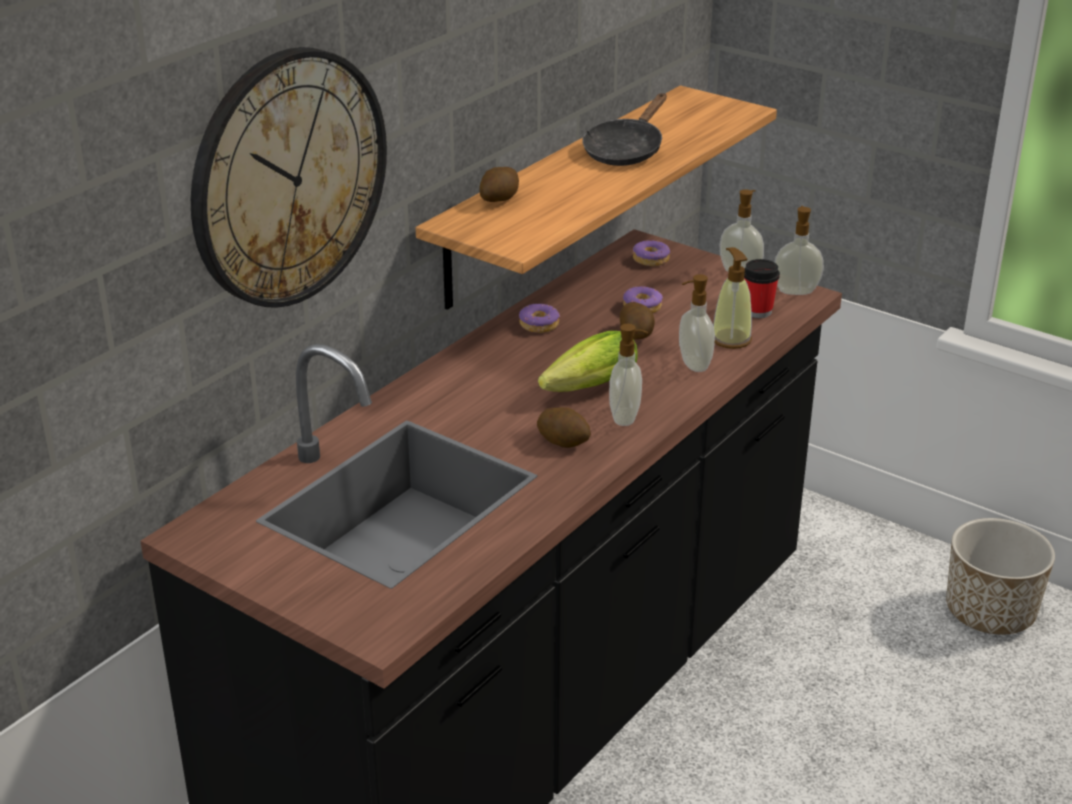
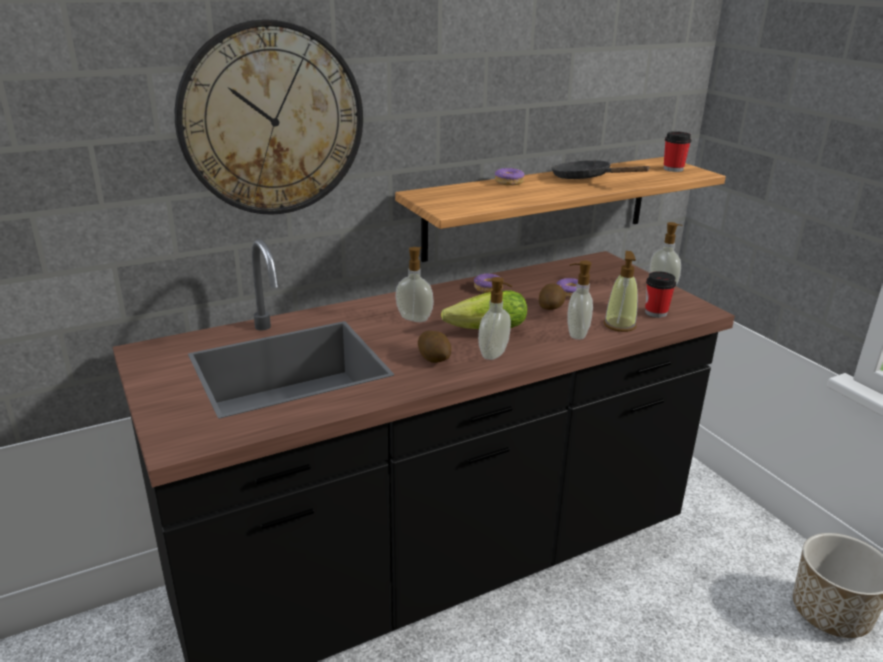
camera: 25 degrees right, 5 degrees down
(499, 200) = (467, 188): potato -> none
(626, 150) = (586, 179): black frying pan -> black frying pan turned 75 degrees clockwise
(651, 259) = (602, 268): donut -> donut (509, 182)
(710, 109) = (673, 169): none -> cup
(795, 291) = (697, 306): soap dispenser -> soap dispenser (415, 318)

